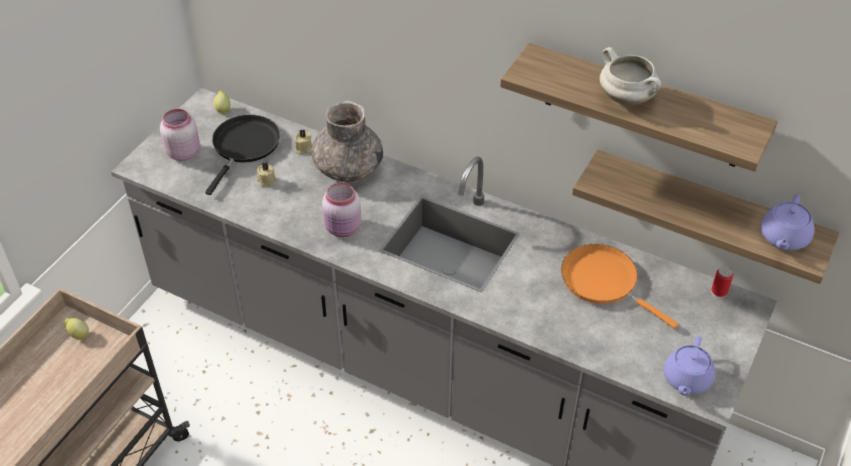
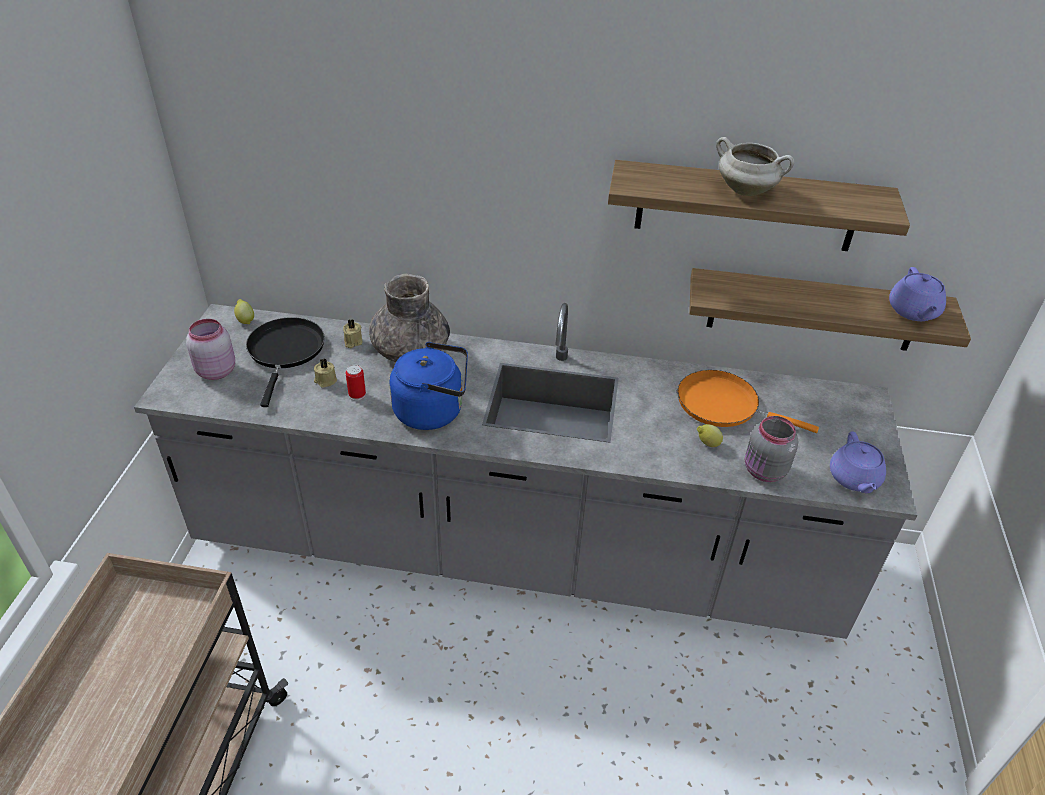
camera: 20 degrees left, 5 degrees down
(78, 335) = (146, 604): lemon -> lemon (707, 444)
(343, 228) = (433, 411): pink jar -> blue kettle
(606, 352) = (764, 471): none -> grey jar
(719, 292) = (833, 391): can -> can (357, 395)

